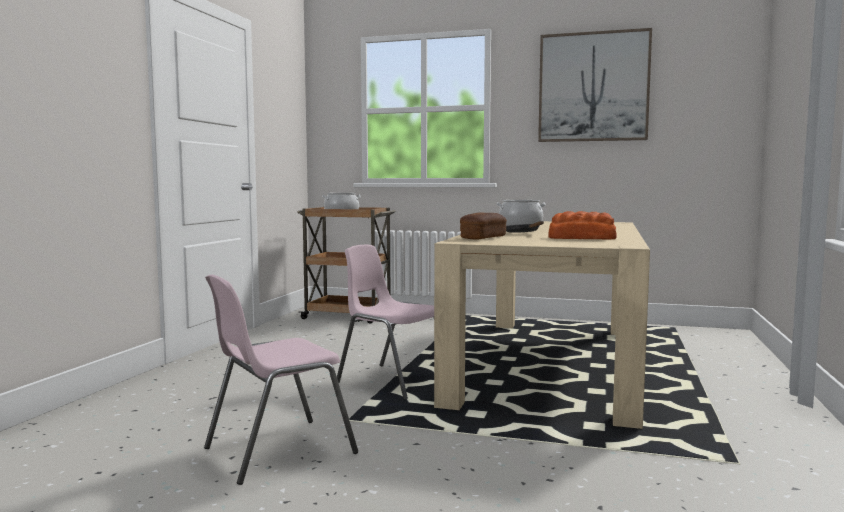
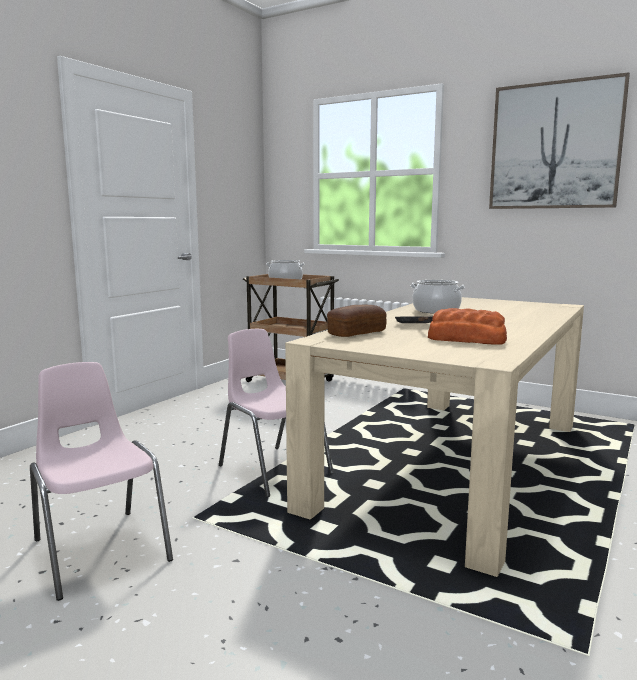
camera: 15 degrees right, 5 degrees up
(277, 450) = (100, 549): pink chair -> pink chair turned 75 degrees clockwise

